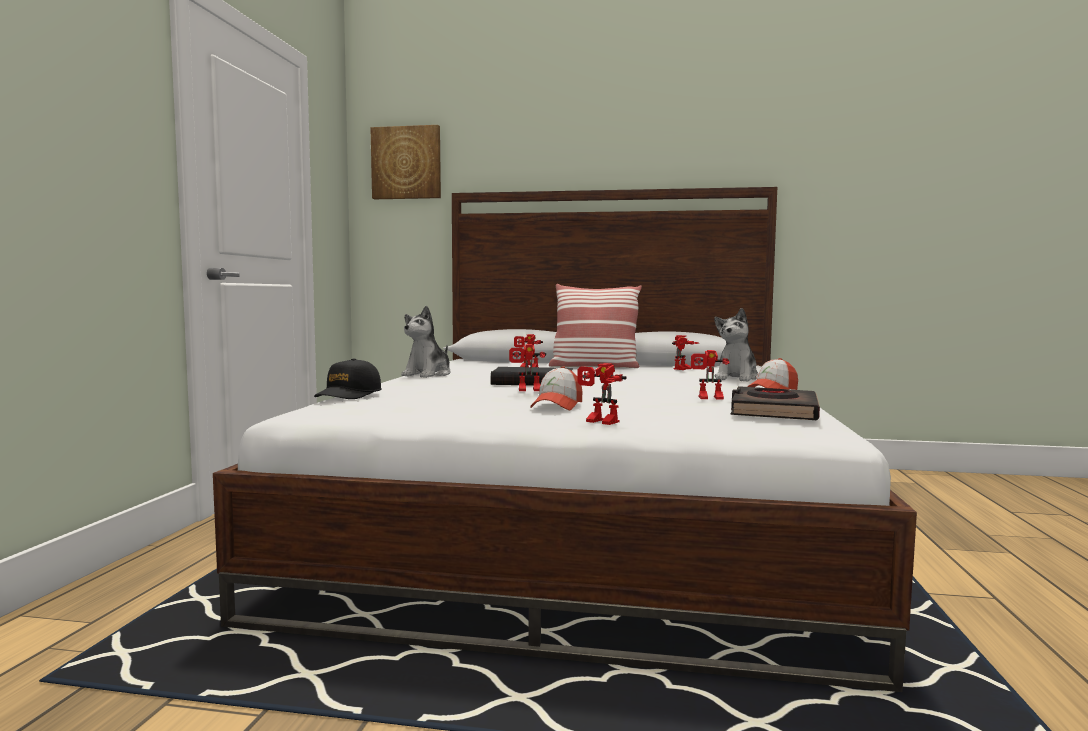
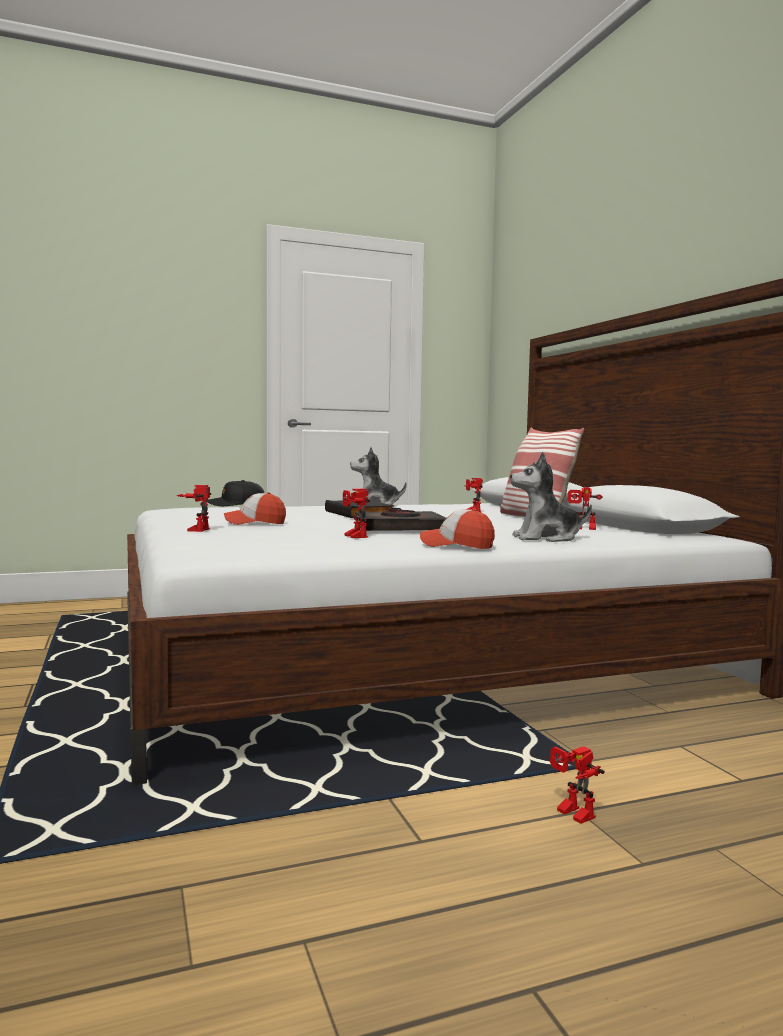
camera: 60 degrees right, 0 degrees up
(406, 163) = (517, 315): picture -> none
(527, 390) = (308, 515): toy robot -> toy robot (570, 814)
(773, 412) = (298, 546): black book -> black book (400, 529)

